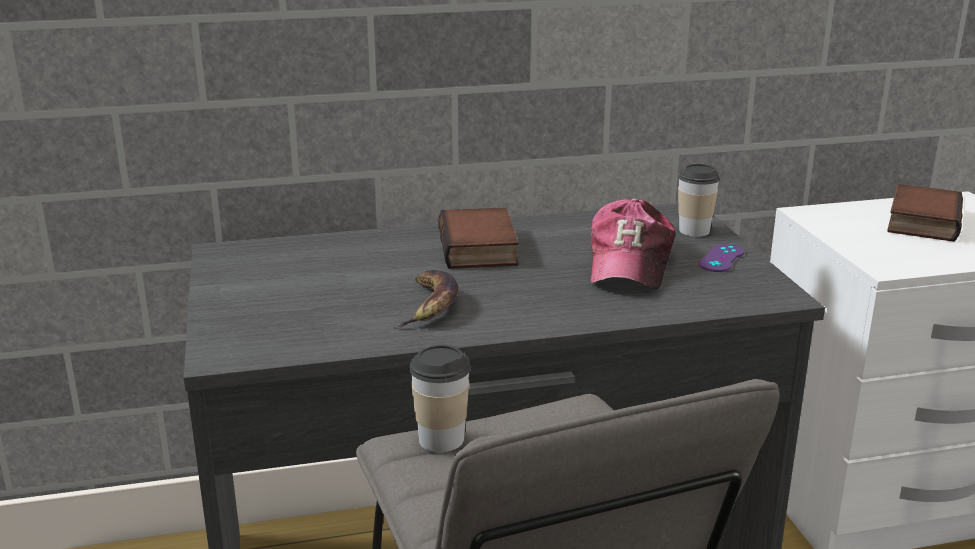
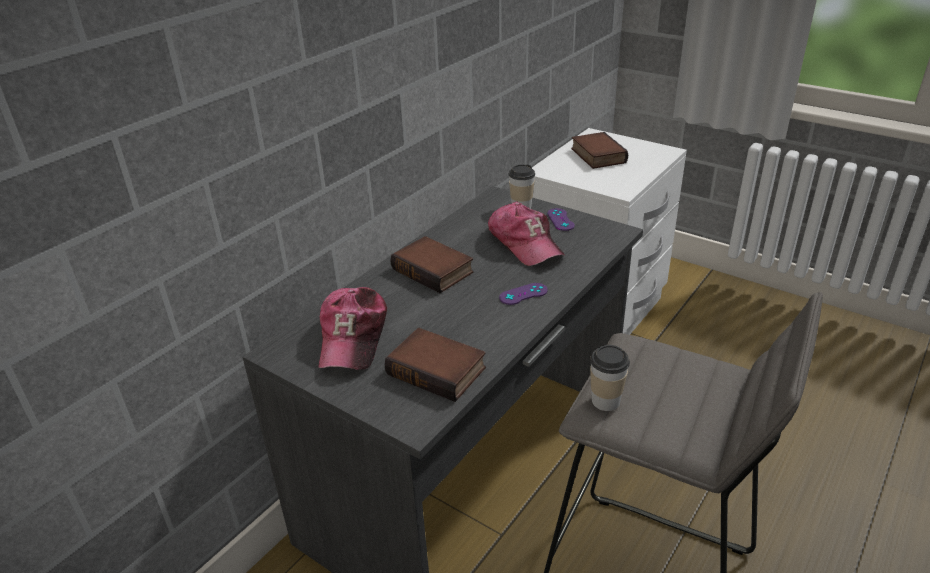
camera: 40 degrees left, 10 degrees up
(300, 269) = (353, 337): none -> cap
(322, 326) = (439, 370): none -> book
(429, 306) = (472, 323): banana -> none
(535, 305) = (523, 294): none -> purple game controller

